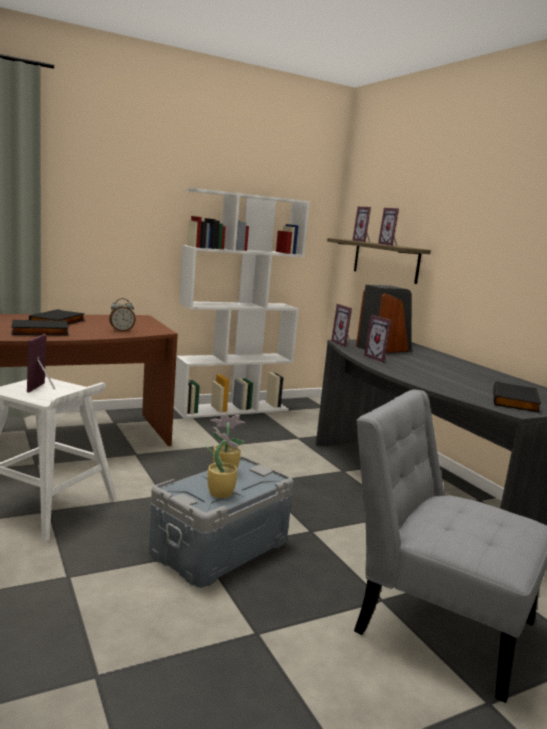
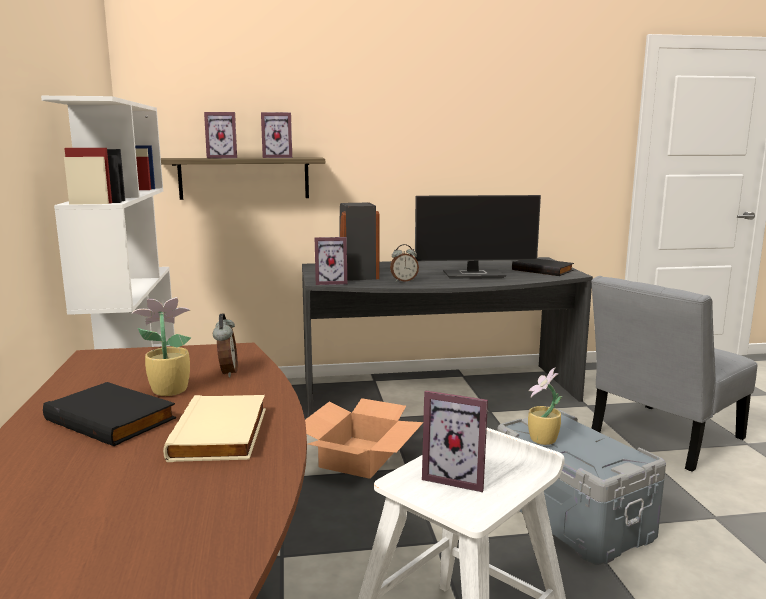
camera: 70 degrees left, 0 degrees up
(39, 332) = (222, 434): black book -> beige book
(220, 493) = (600, 448): potted plant -> potted plant (168, 390)
(267, 465) = (360, 457): none -> cardboard box
(379, 358) = (404, 281): picture frame -> alarm clock
(442, 377) = (475, 274): none -> monitor

